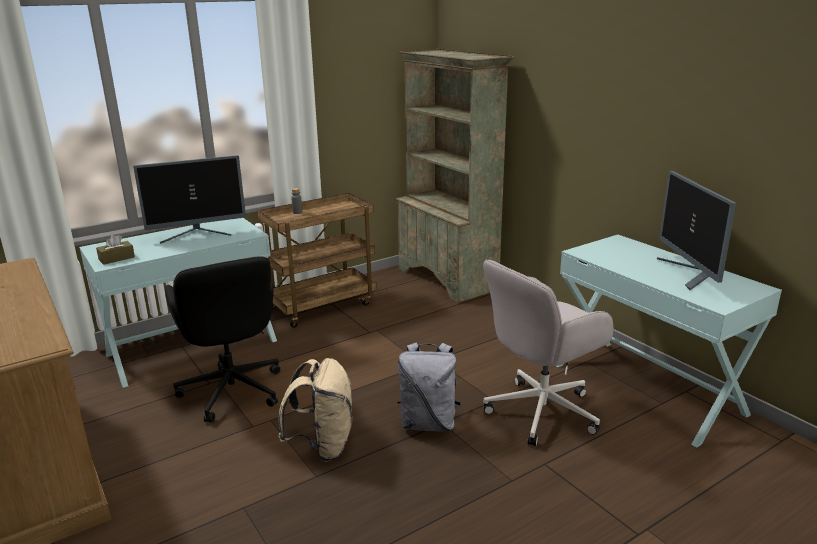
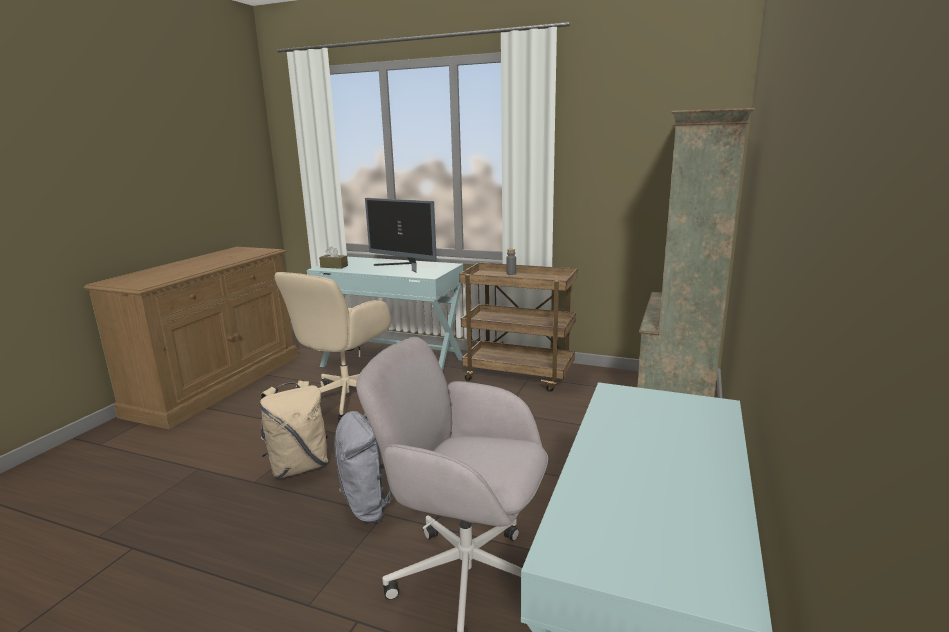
camera: 55 degrees right, 5 degrees down
(232, 392) = (346, 400): black office chair -> beige office chair
(689, 274) = (670, 494): monitor -> none

